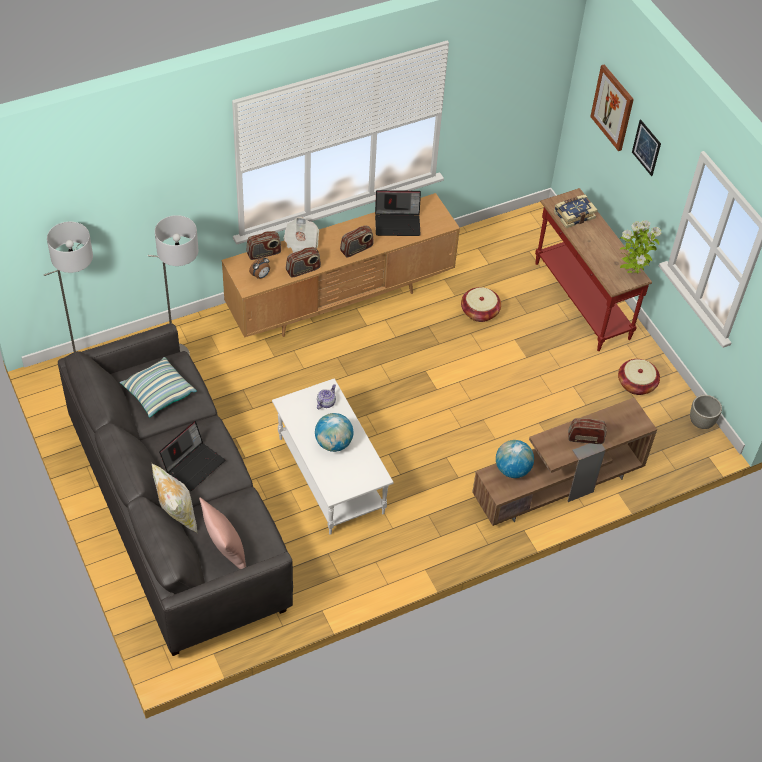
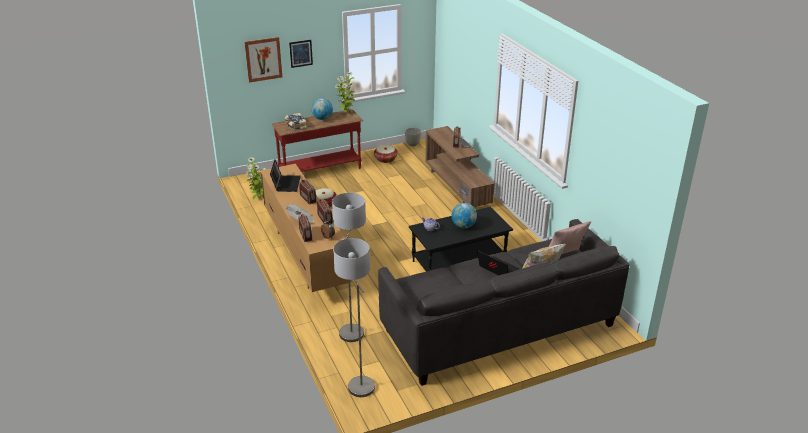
camera: 85 degrees left, 20 degrees down
(158, 393) = (435, 287): pillow -> none
(329, 475) = (458, 262): white coffee table -> black coffee table
(486, 237) = (258, 199): none -> potted plant
(512, 469) = (468, 177): globe -> globe (322, 118)

